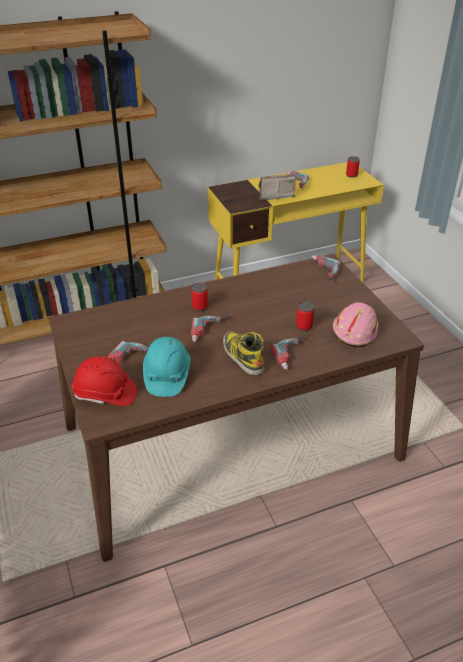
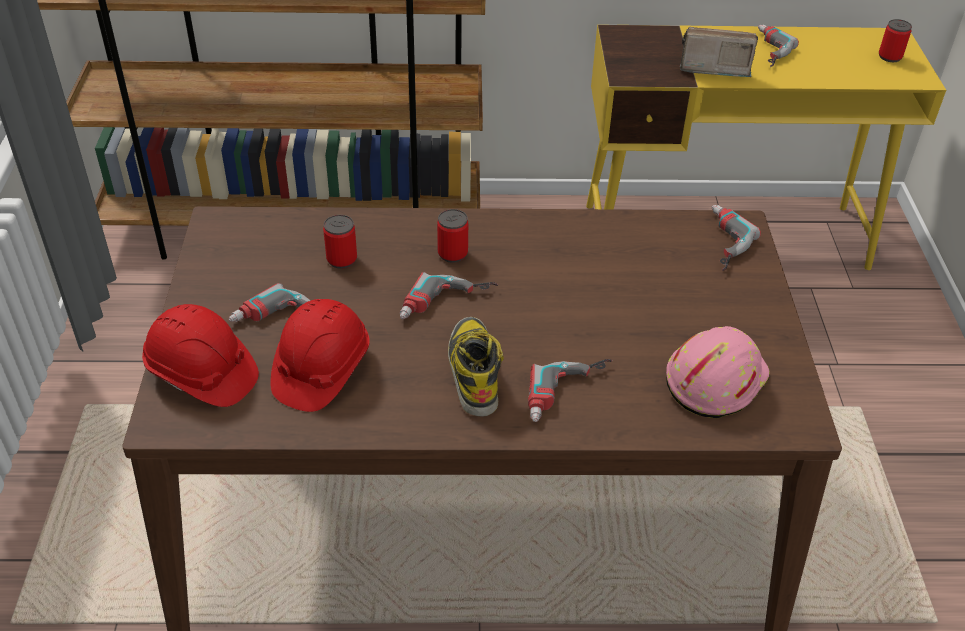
camera: 20 degrees right, 5 degrees up
(166, 376) = (321, 370): turquoise hard hat -> red hard hat
(304, 326) = (621, 343): can -> can (342, 259)

